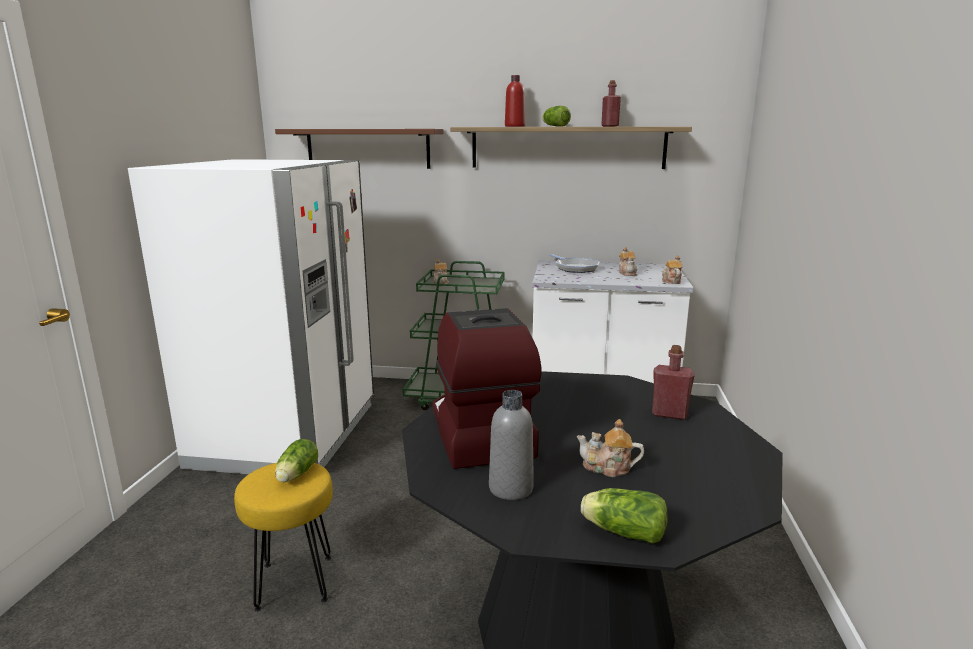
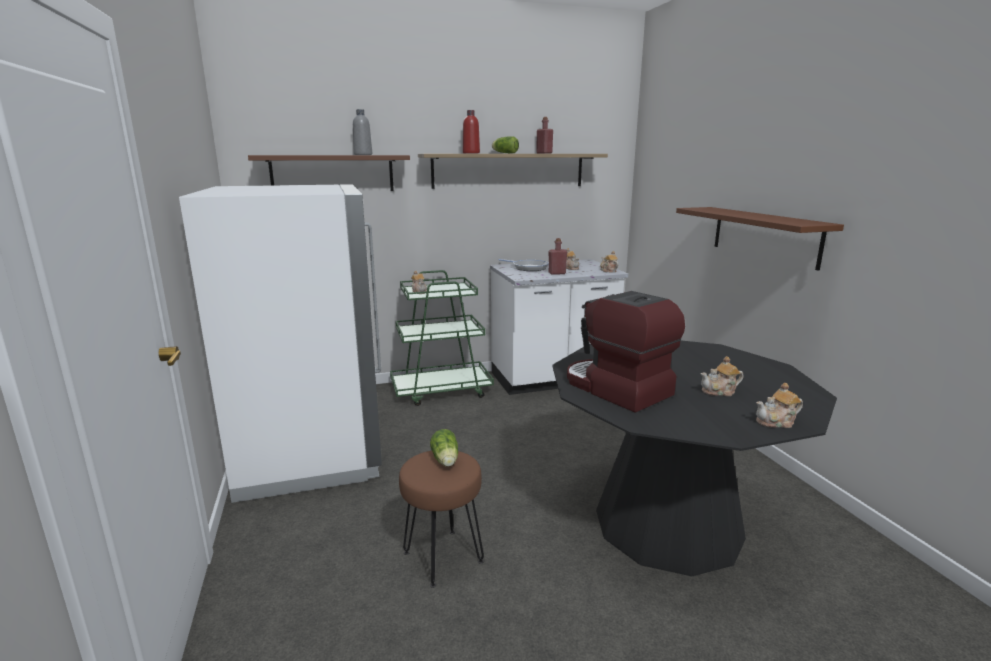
camera: 25 degrees left, 0 degrees up
(296, 581) = (443, 556): yellow stool -> brown stool
(511, 488) = (686, 415): grey bottle -> grey bottle (363, 154)
(621, 531) = (777, 422): lettuce -> teapot
(669, 414) = (707, 355): red bottle -> red bottle (557, 273)
(840, 251) = (764, 236): none -> brown shelf

